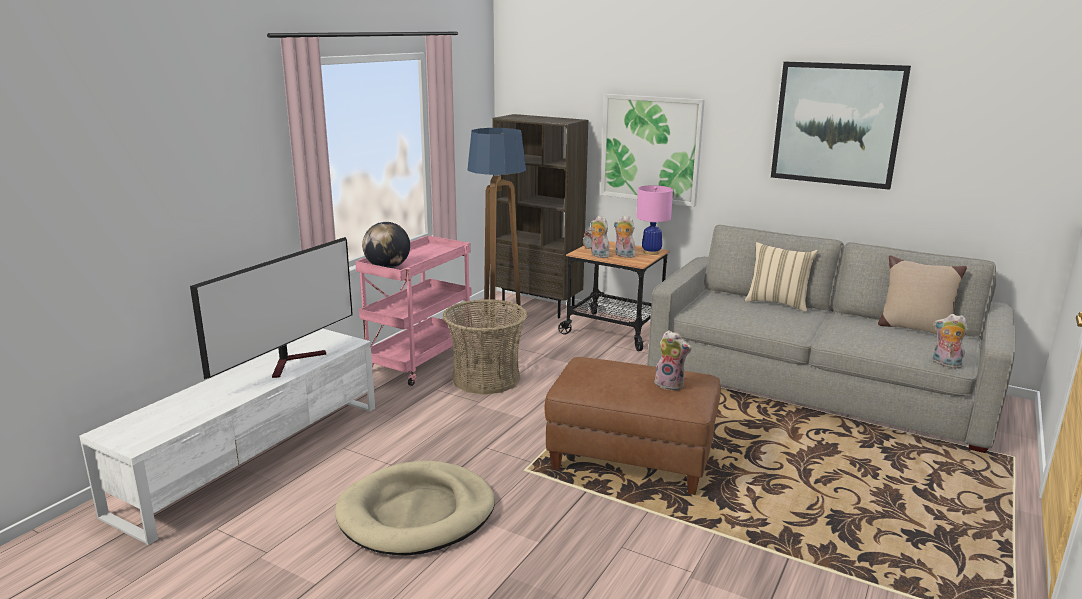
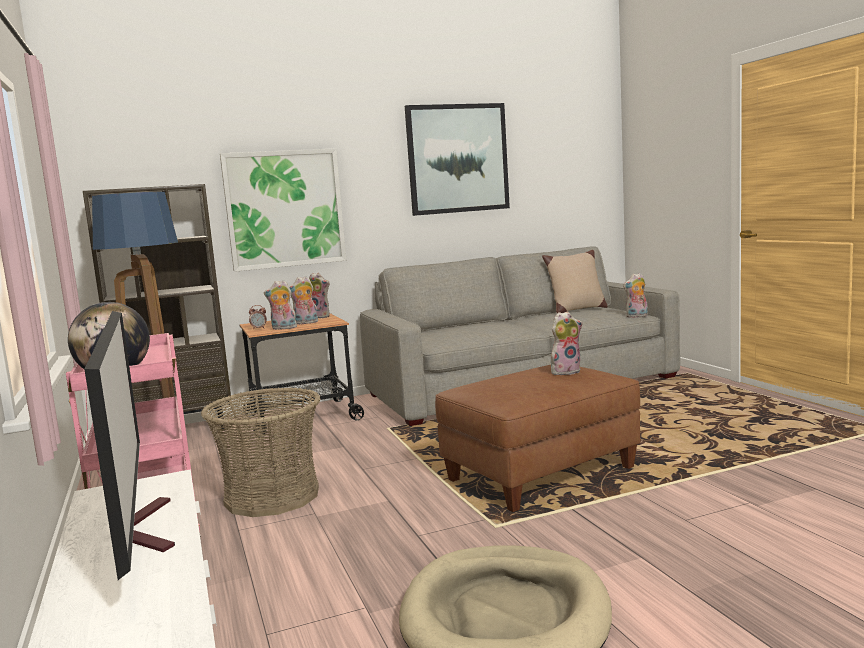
camera: 50 degrees left, 10 degrees down
(651, 252) = (321, 317): pink table lamp -> plush toy
(777, 303) = (470, 323): beige pillow -> none

